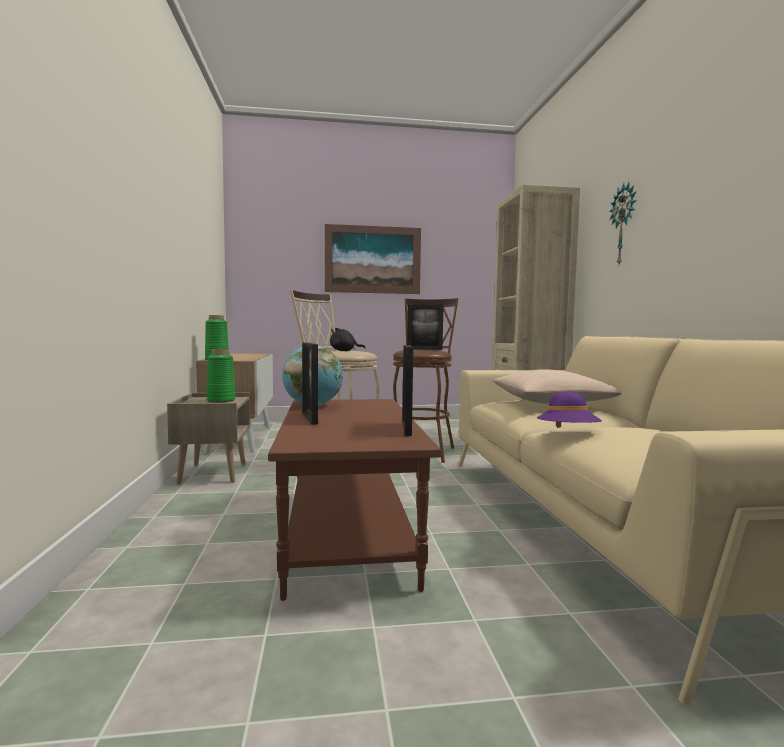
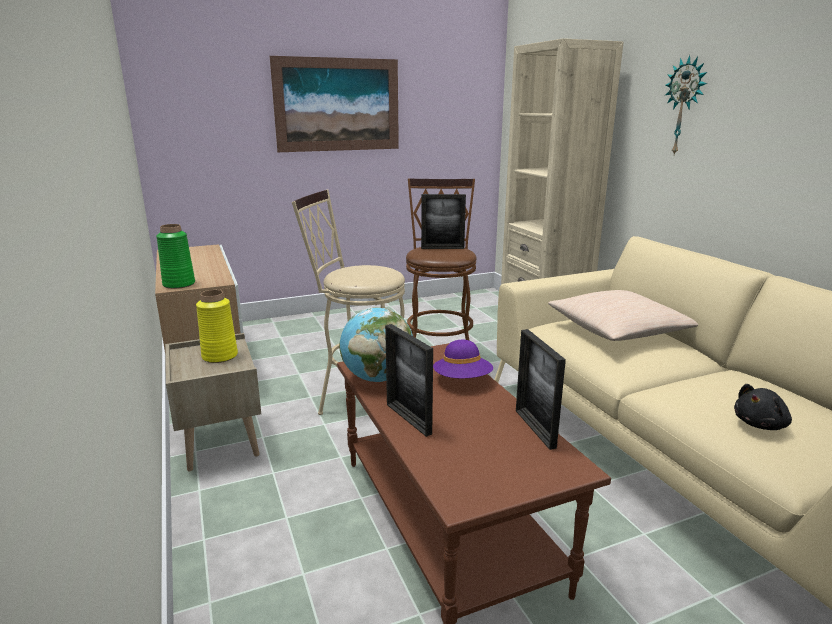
camera: 15 degrees left, 15 degrees up
(221, 400) = (219, 356): green vase -> yellow vase
(344, 351) = (365, 272): black plush toy -> black plush toy (761, 424)
(567, 434) = (684, 405): purple hat -> purple hat (462, 380)

